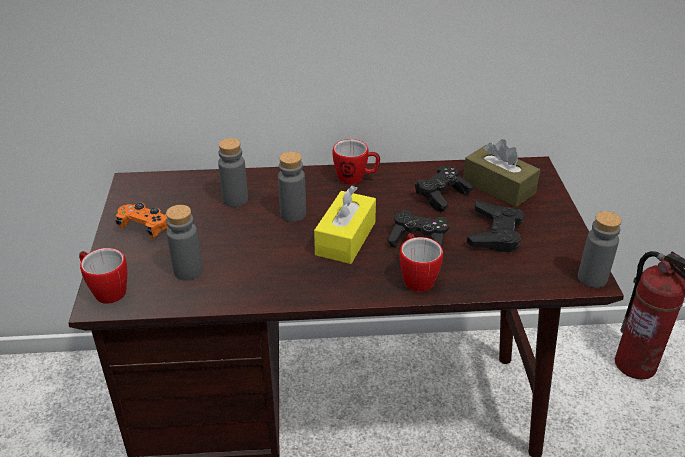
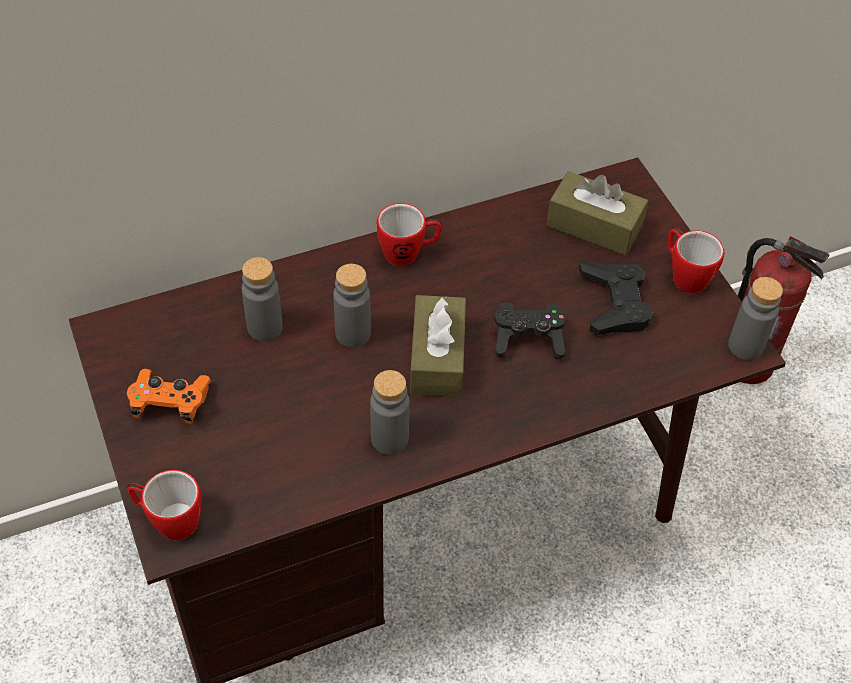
camera: 20 degrees left, 15 degrees up
(188, 271) = (261, 461): grey bottle -> grey bottle (389, 439)
(345, 238) = (437, 358): yellow tissue box -> brown tissue box
(416, 277) = (546, 397): mug -> mug (684, 275)
(442, 196) = (530, 258): black game controller -> none

